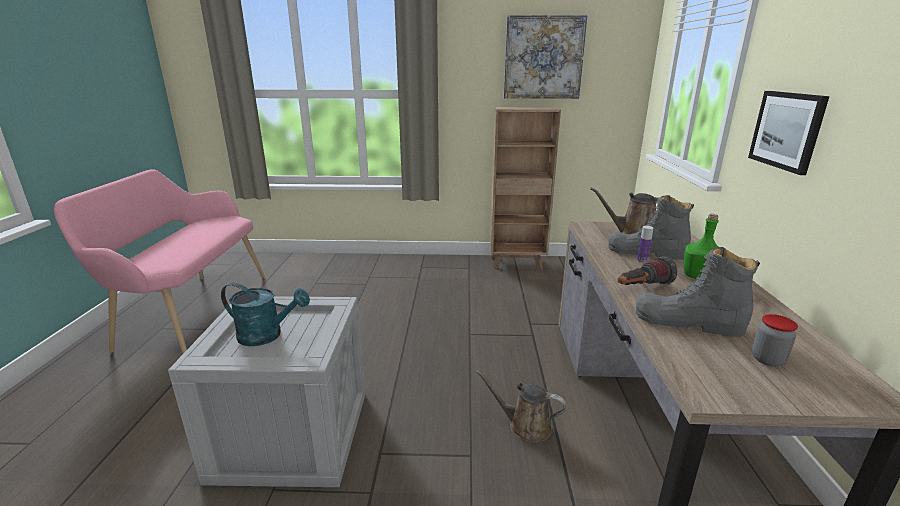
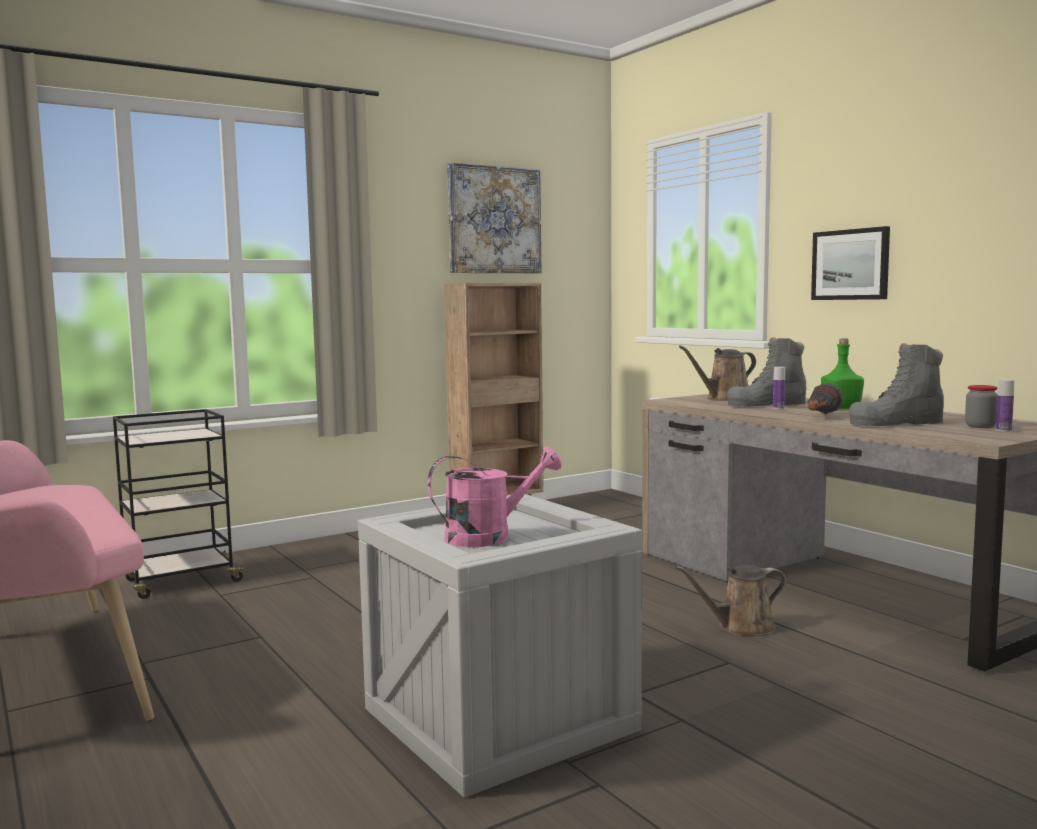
camera: 35 degrees left, 15 degrees down
(267, 336) = (489, 536): turquoise watering can -> pink watering can
(314, 268) = (180, 581): none -> black cart
(777, 378) = (1003, 430): none -> bottle

